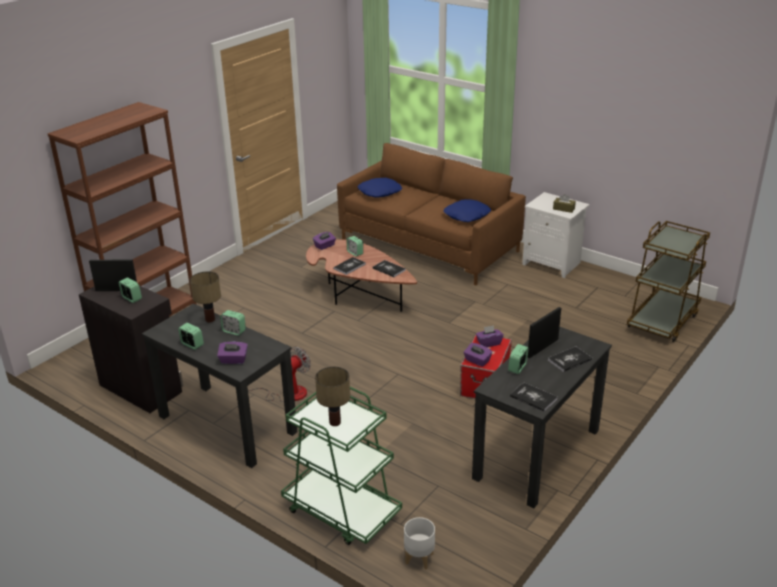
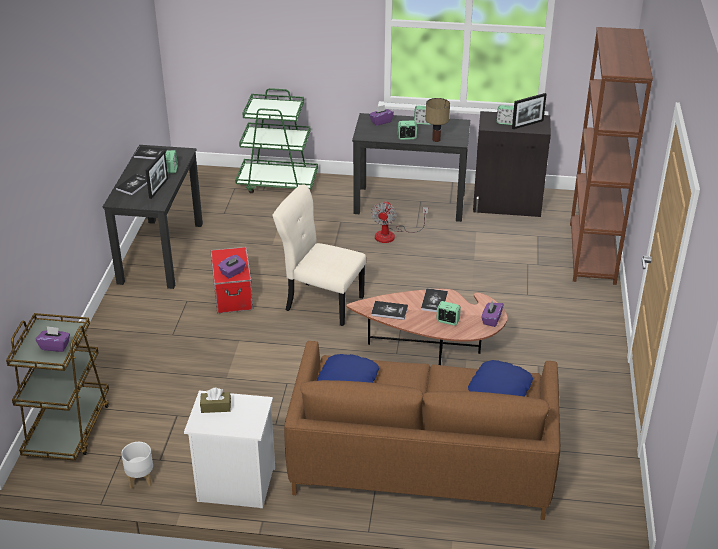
camera: 150 degrees right, 5 degrees up
(335, 422) = (272, 107): table lamp -> none
(411, 351) = (321, 302): none -> beige chair
(419, 559) = (211, 177): white planter -> white planter (140, 479)
(477, 361) = (233, 253): purple tissue box -> purple tissue box (55, 346)

